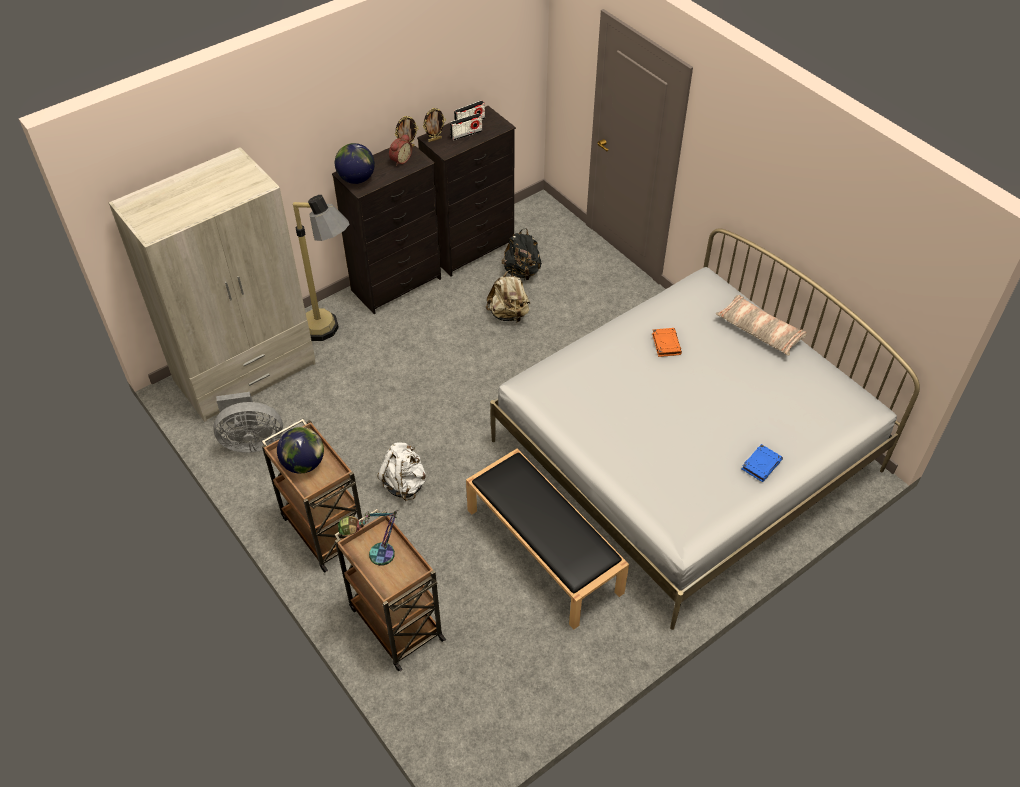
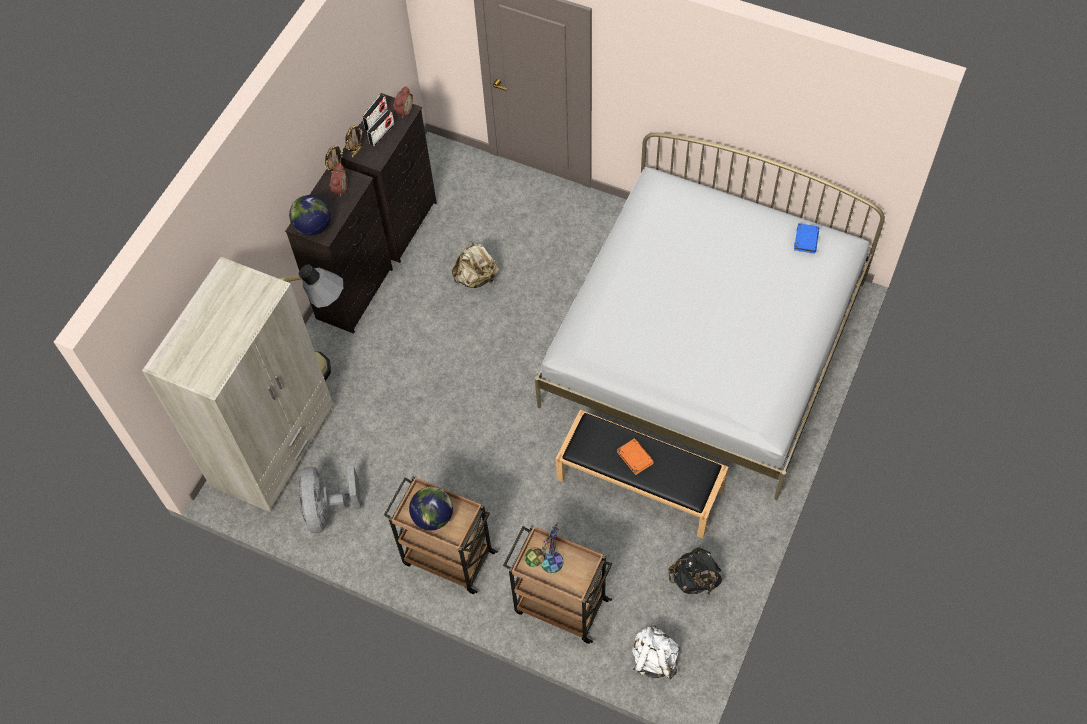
camera: 25 degrees left, 10 degrees up
(251, 441) = (327, 509): grey fan -> grey fan turned 120 degrees clockwise
(405, 484) = (489, 482): white backpack -> white backpack (654, 659)
(497, 124) = (403, 110): none -> alarm clock
(522, 272) = (462, 229): black backpack -> black backpack (694, 579)
(666, 344) = (659, 260): orange book -> orange book (634, 457)
(760, 331) = (726, 212): pillow -> none
(761, 464) = (794, 336): blue book -> blue book (806, 239)

